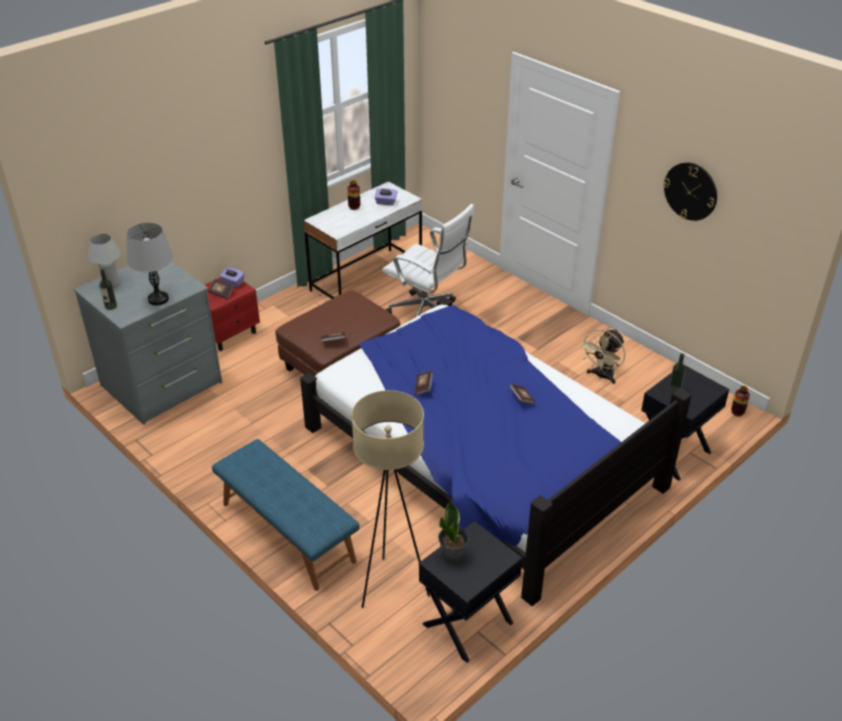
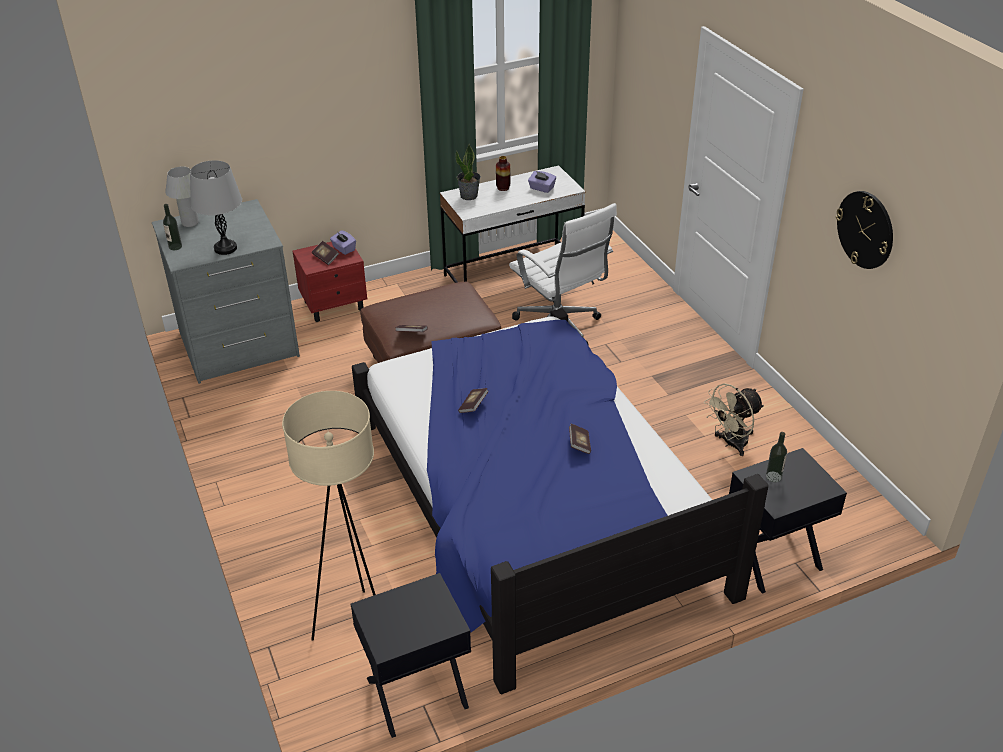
camera: 20 degrees right, 0 degrees up
(287, 532) = (278, 534): blue bench -> none
(453, 555) = (392, 605): potted plant -> potted plant (469, 196)
(737, 412) = (884, 528): vase -> none

